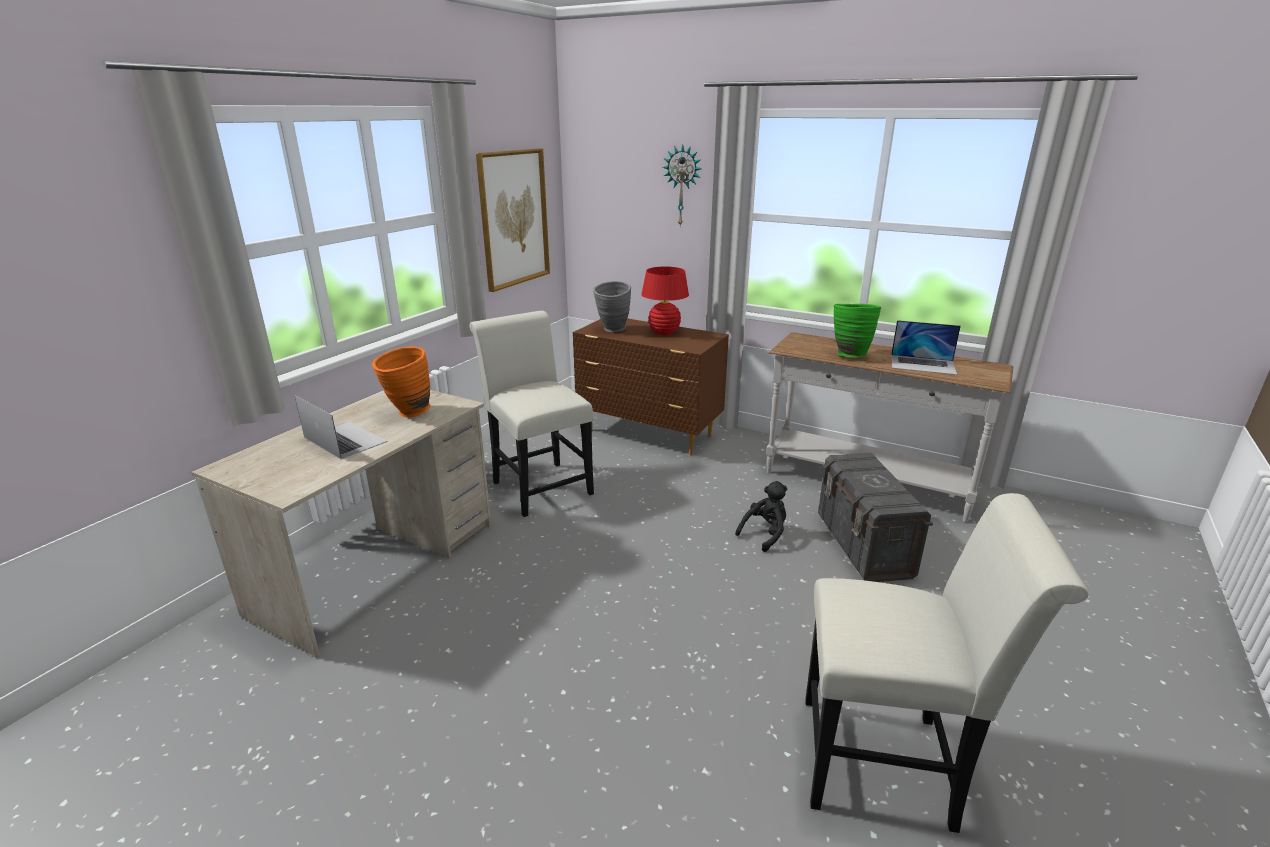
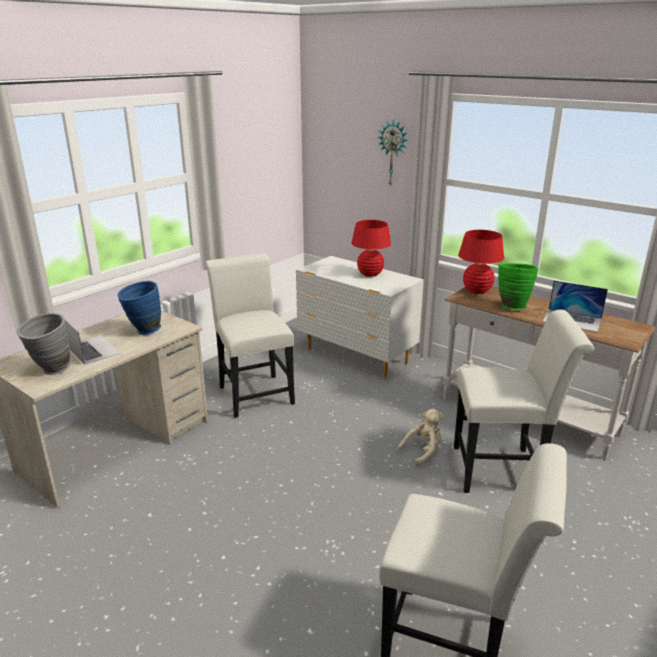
camera: 10 degrees right, 0 degrees up
(407, 414) = (143, 332): orange vase -> blue vase
(514, 218) = (255, 175): picture -> none
(613, 330) = (328, 270): grey vase -> grey vase (51, 371)
(650, 434) = (357, 356): brown dresser -> white dresser
(765, 534) = (423, 451): black plush toy -> beige plush toy
(801, 341) = (477, 291): none -> red table lamp
(863, 545) = (503, 470): grey storage box -> white chair

